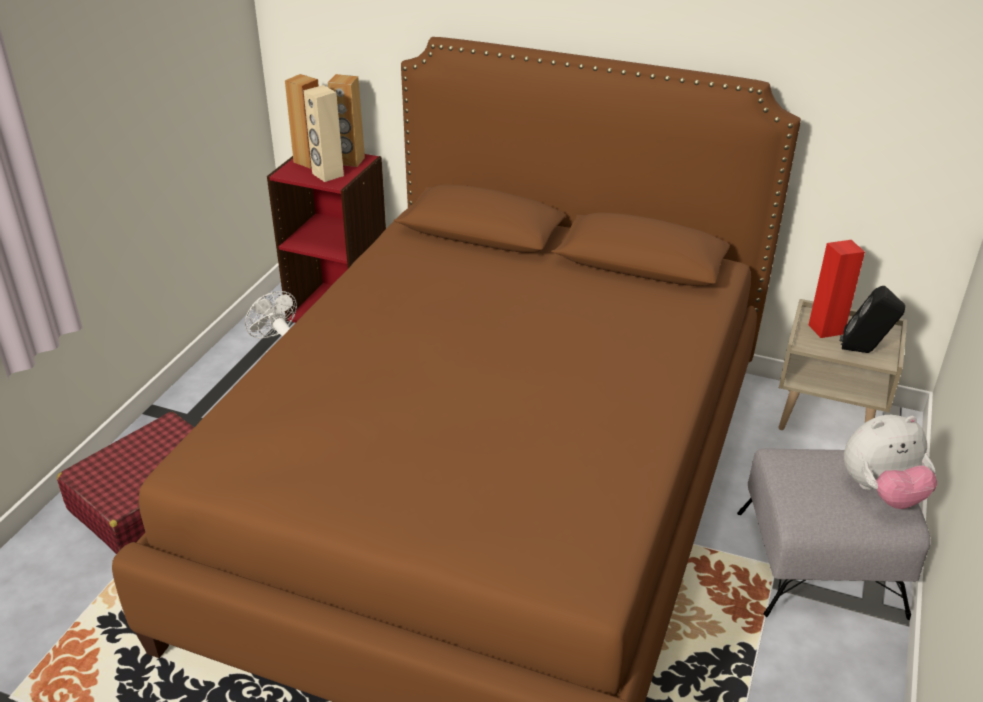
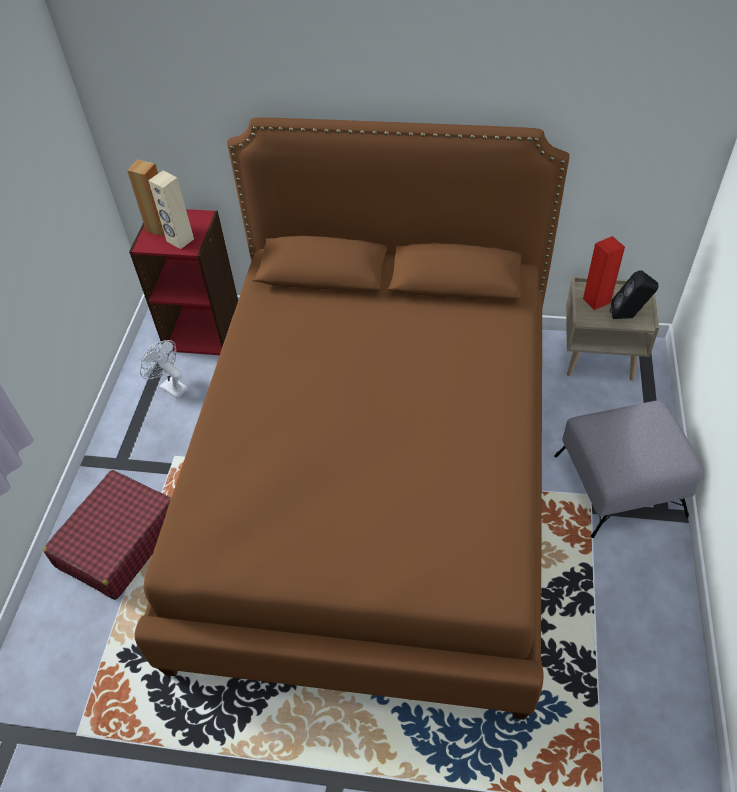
camera: 10 degrees left, 15 degrees up
(349, 161) = (193, 221): brown speaker -> none
(881, 492) = (664, 441): plush toy -> none

